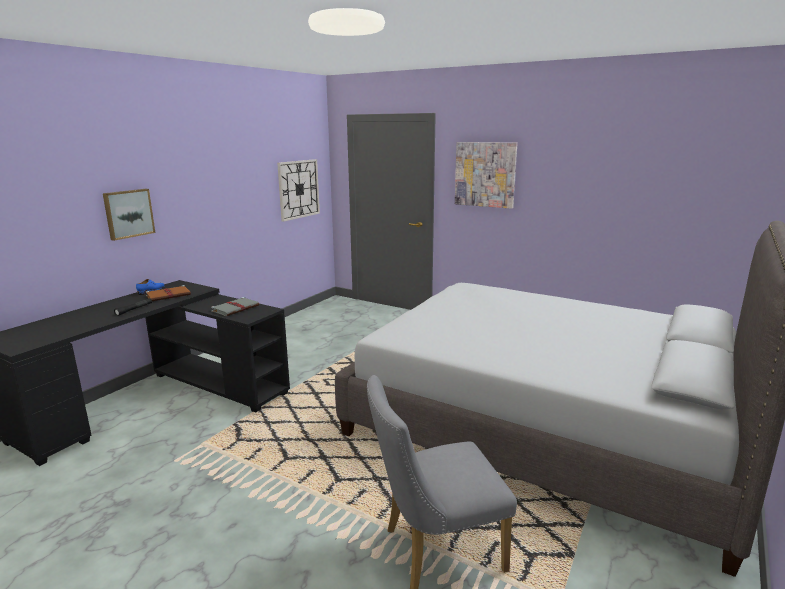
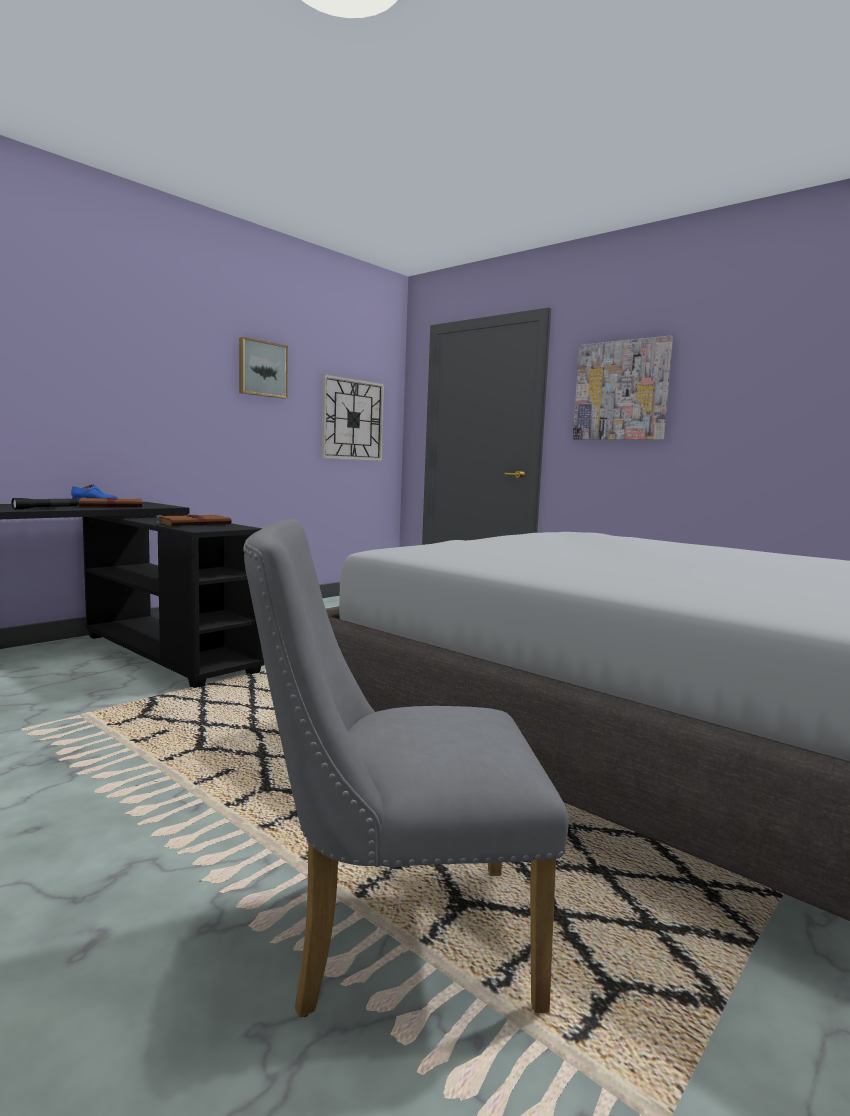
camera: 10 degrees right, 10 degrees down
(128, 213) = (79, 388): picture -> picture (262, 369)
(236, 308) = (195, 523): grey book -> brown book

